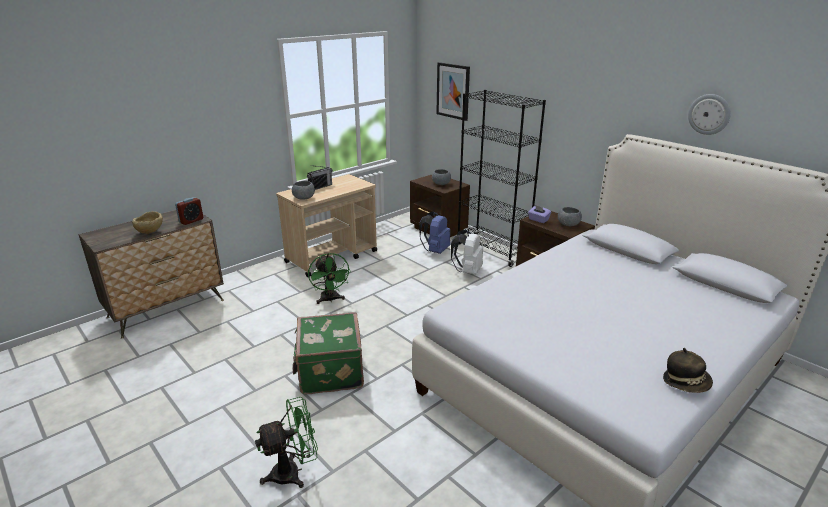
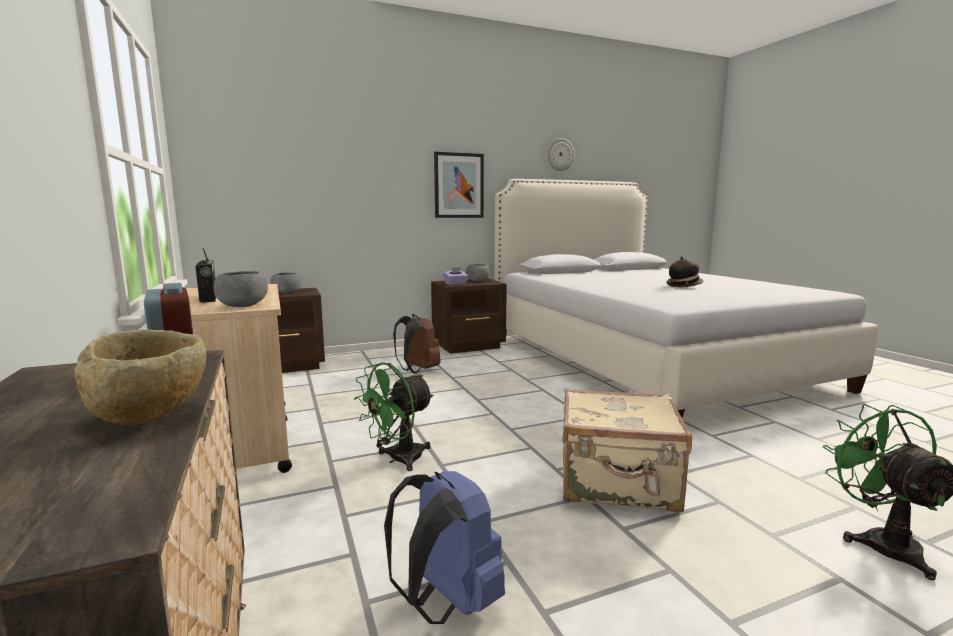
camera: 70 degrees left, 15 degrees down
(329, 371) = (618, 484): green suitcase -> beige suitcase
(330, 300) = (398, 460): green fan -> green fan turned 135 degrees clockwise
(435, 250) = (342, 376): blue backpack -> blue backpack (447, 602)
(453, 91) = (259, 163): picture -> picture (458, 185)
(468, 271) = (417, 370): white backpack -> brown backpack
(492, 251) = (386, 354): black bookcase -> none
(686, 383) = (774, 283): hat -> hat (684, 286)

